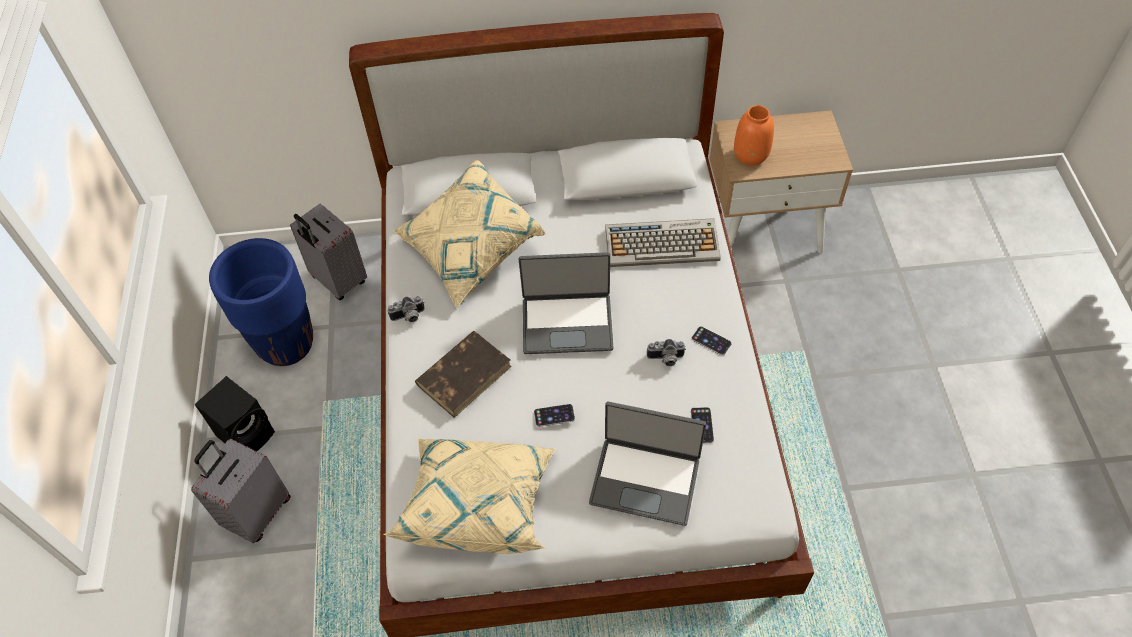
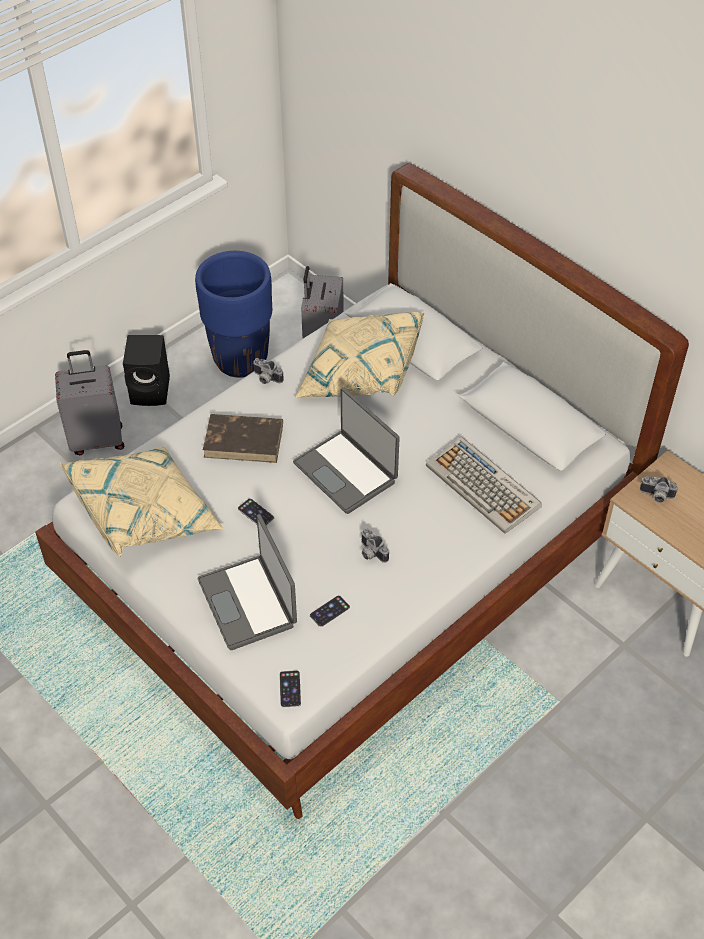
camera: 50 degrees right, 5 degrees down
(711, 341) = (417, 573): phone -> phone (290, 689)
(750, 155) = (656, 496): orange vase -> camera

